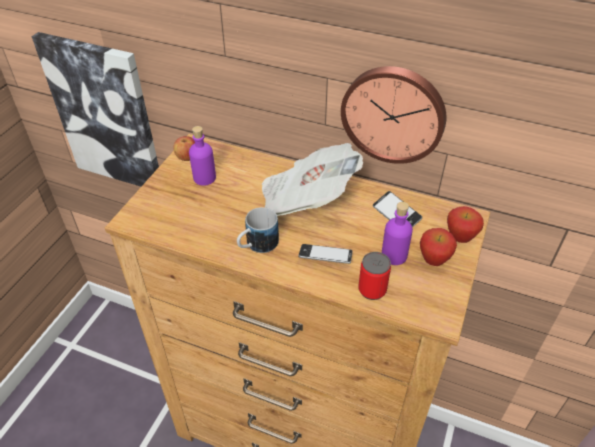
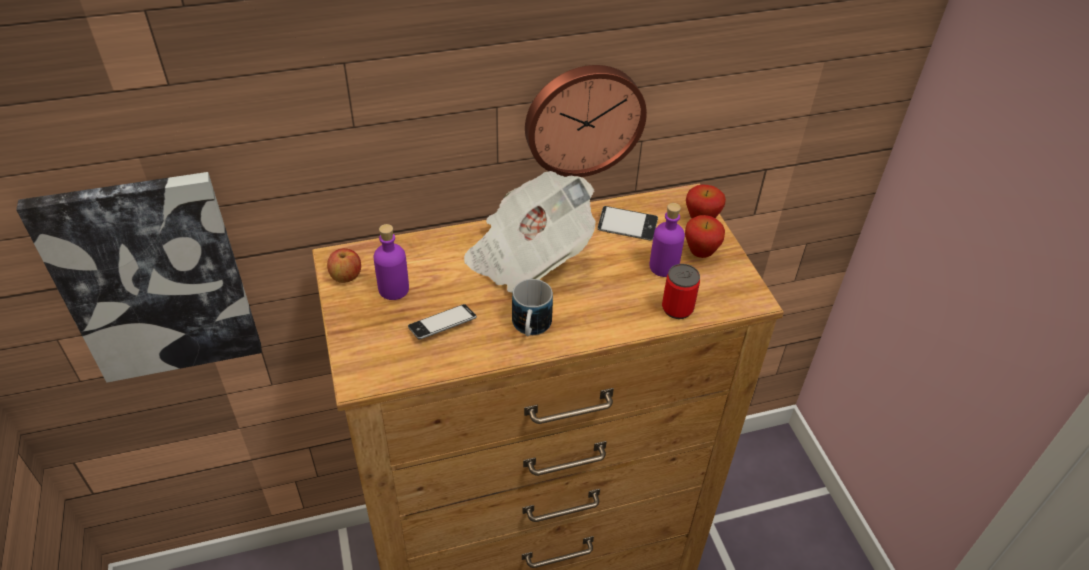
camera: 40 degrees left, 0 degrees up
(325, 257) = (606, 302): phone -> phone (442, 325)

